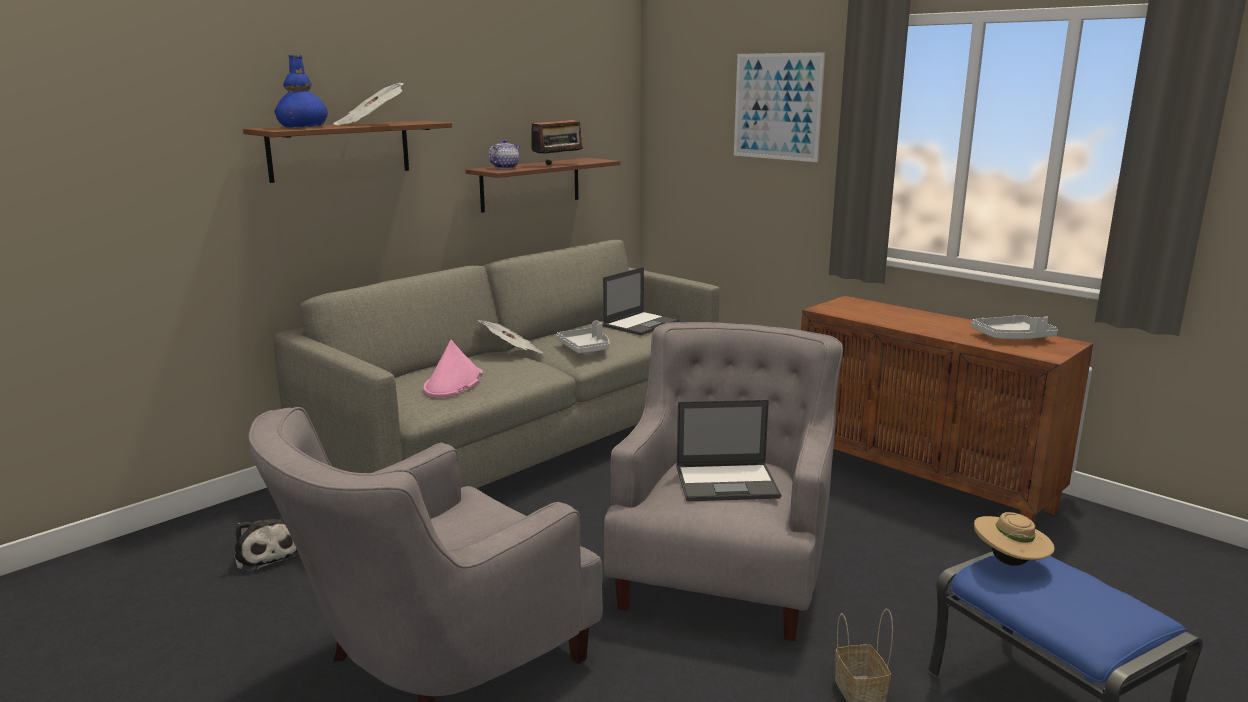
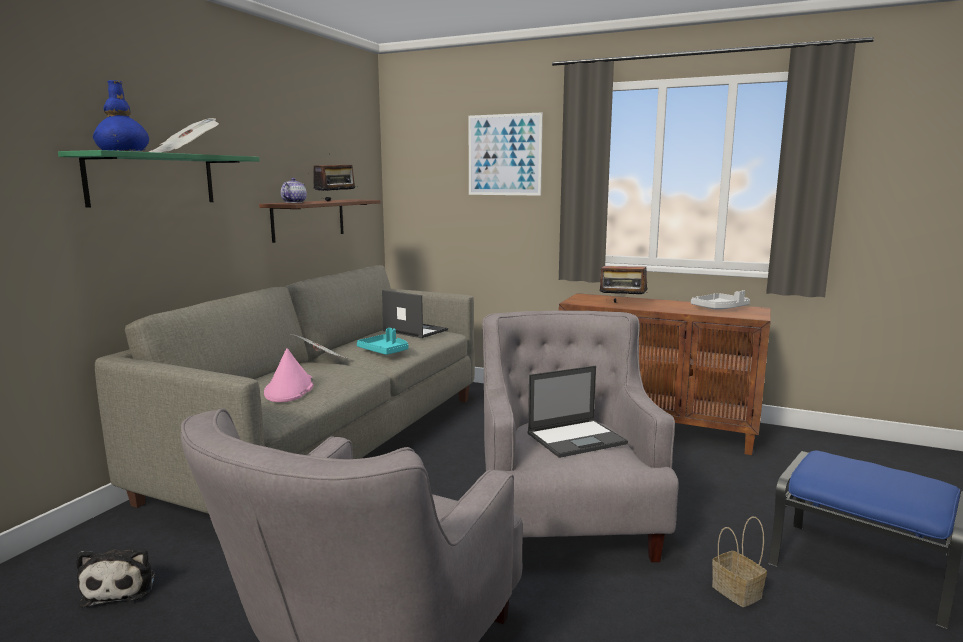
camera: 20 degrees left, 5 degrees down
(267, 554) = (121, 587): plush toy -> plush toy turned 45 degrees clockwise
(340, 150) = (152, 179): brown shelf -> green shelf
(585, 348) = (385, 351): grey tray -> turquoise tray
(641, 324) = (414, 330): laptop -> laptop turned 75 degrees counterclockwise
(884, 318) = (622, 304): none -> radio
(1009, 563) = (821, 463): beige hat -> none

